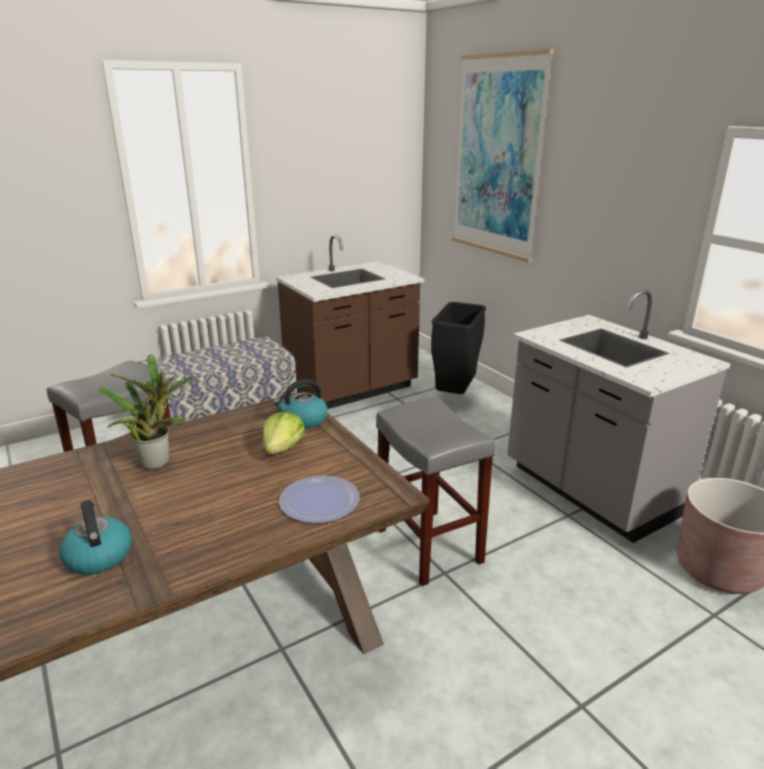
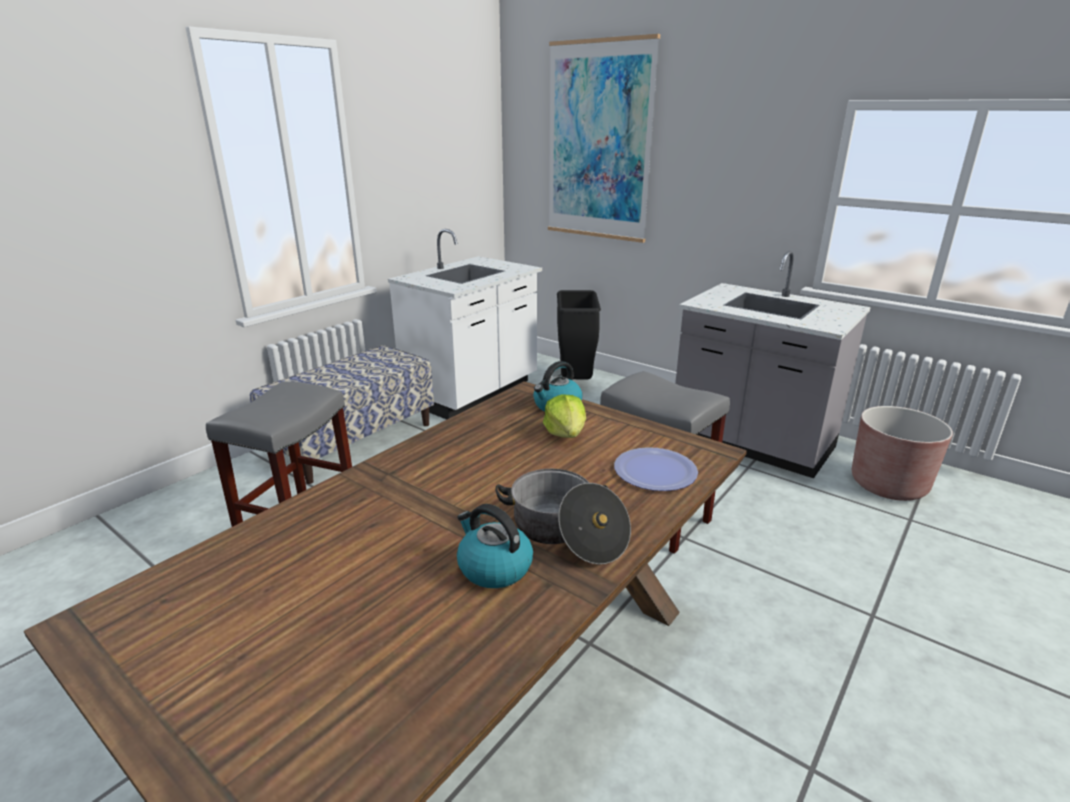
camera: 20 degrees left, 0 degrees up
(157, 461) = (449, 468): potted plant -> none
(183, 540) = (565, 533): none -> cooking pot
(352, 390) = (473, 393): brown counter -> white counter

